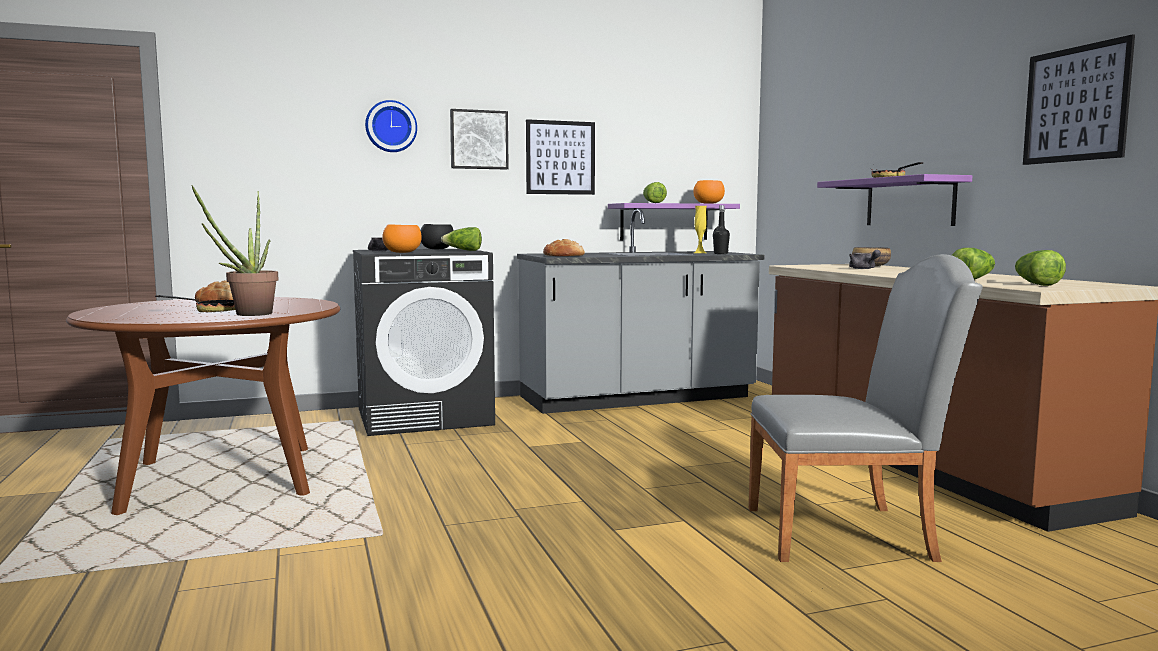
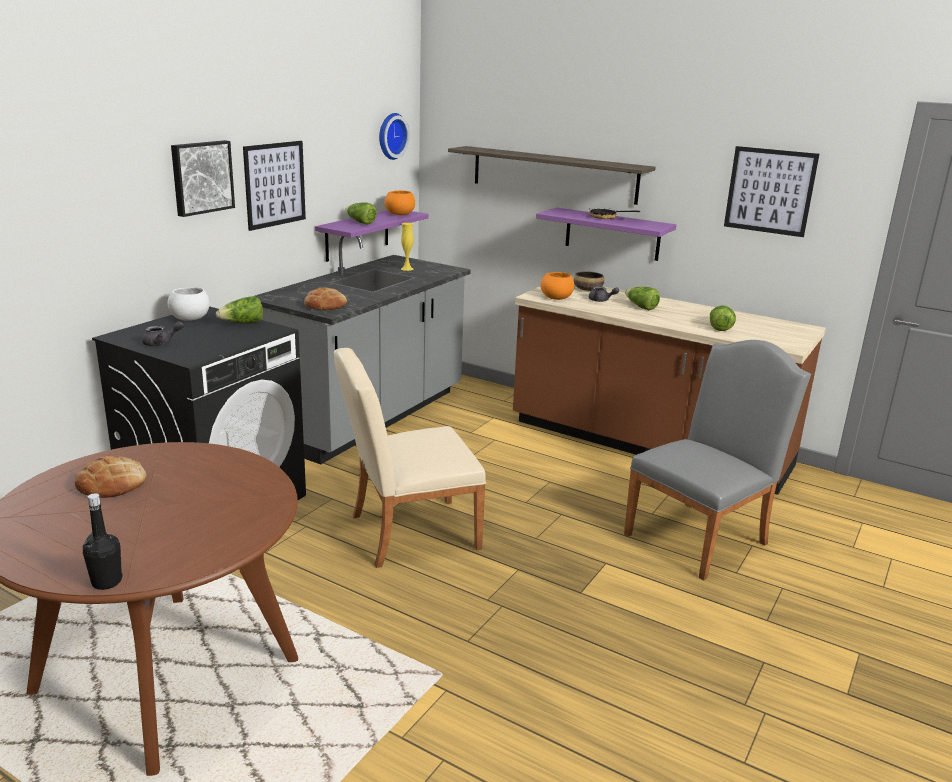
camera: 40 degrees left, 15 degrees up
(211, 311) = (174, 516): frying pan -> none
(247, 314) = (245, 514): potted plant -> none
(391, 126) = (112, 176): wall clock -> wall clock (390, 136)
(403, 252) = (211, 349): orange bowl -> orange bowl (556, 298)
(438, 249) = (191, 318): black bowl -> white bowl
(529, 459) = (405, 533): none -> beige chair
(720, 253) = (433, 271): black bottle -> black bottle (106, 582)
(857, 146) = (553, 174): none -> shelf
(1035, 284) = (770, 335): lettuce -> lettuce (640, 307)

